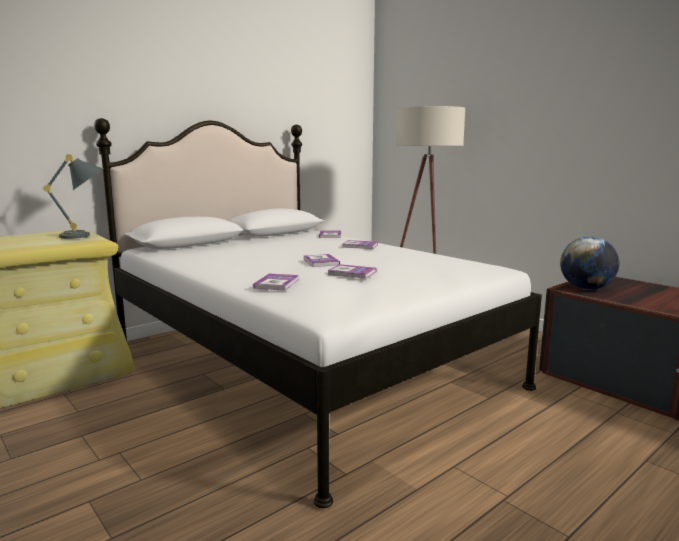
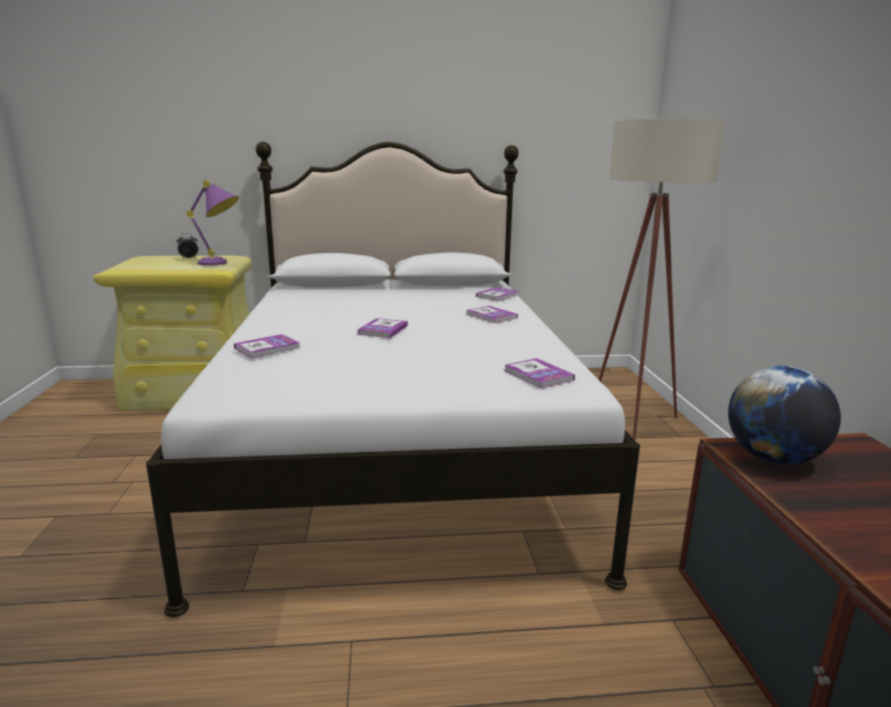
camera: 35 degrees right, 5 degrees up
(36, 236) = (189, 259): none -> alarm clock
(86, 235) = (221, 263): grey table lamp -> purple table lamp
(352, 273) = (369, 352): book -> book (538, 375)

